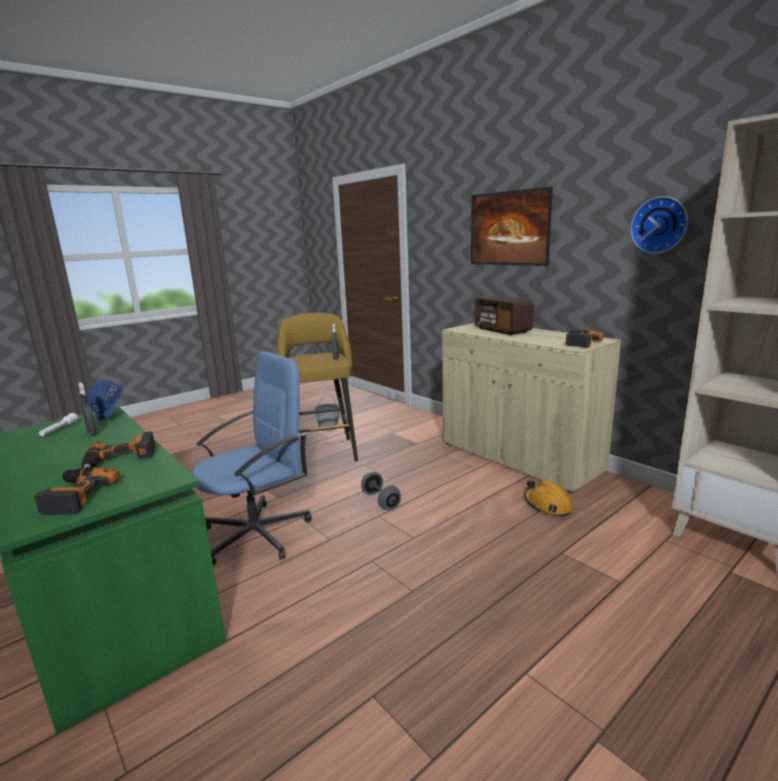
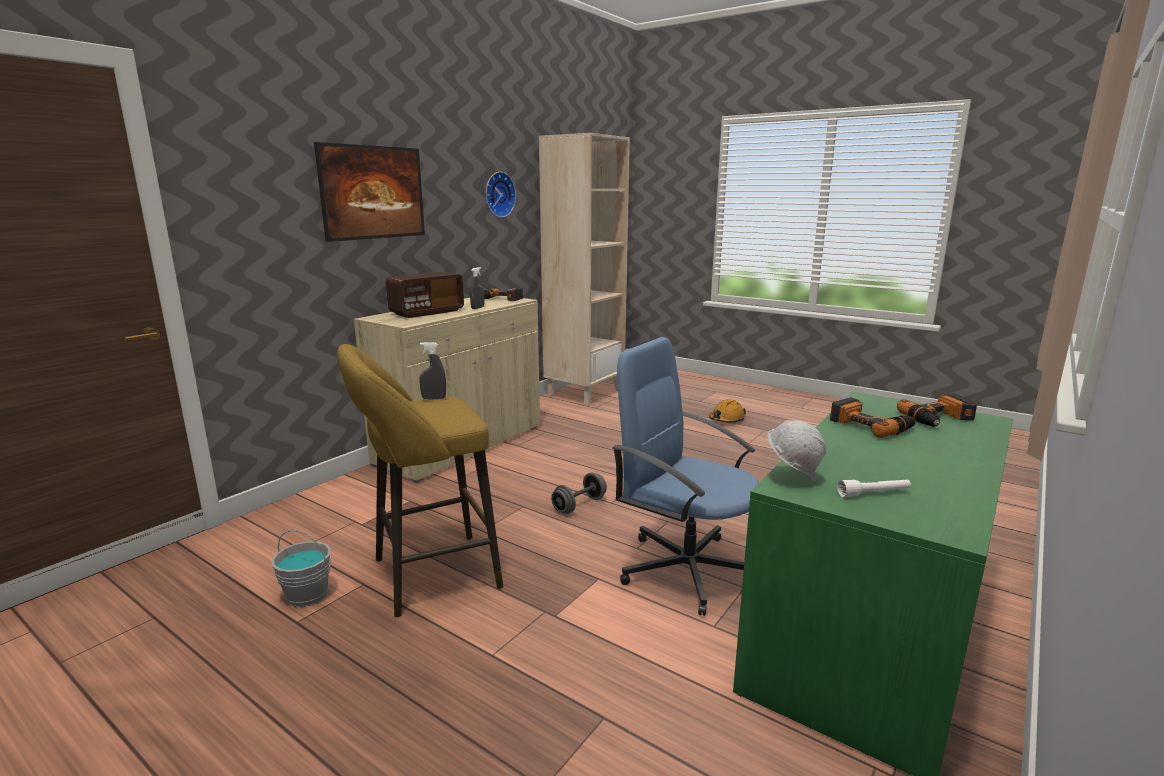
camera: 105 degrees left, 0 degrees up
(92, 433) = (849, 465): grey spray bottle -> grey spray bottle (477, 308)
(111, 416) = (792, 477): blue hard hat -> white hard hat
(548, 505) = (561, 435): orange hard hat -> orange hard hat (726, 419)

